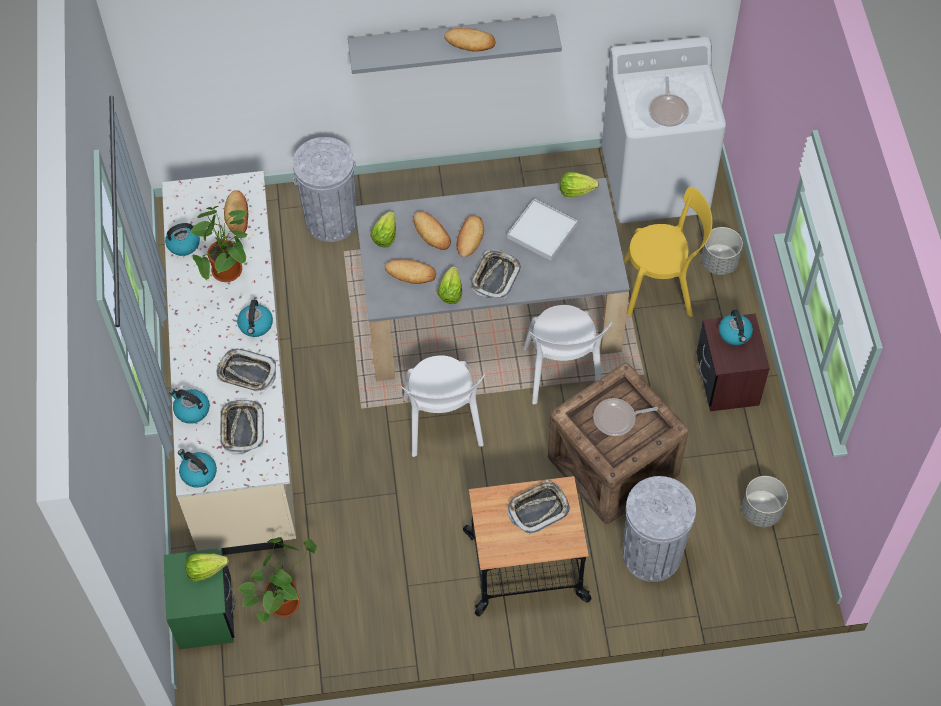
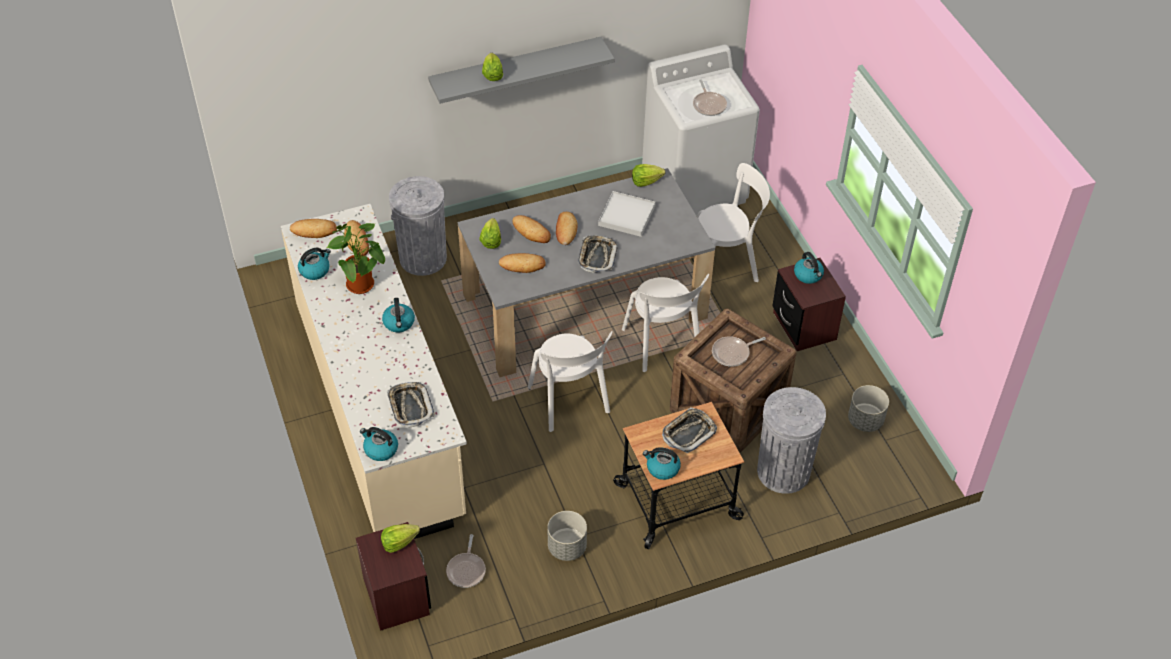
camera: 15 degrees left, 10 degrees down
(191, 410) = (359, 400): kettle -> kettle (662, 468)
(205, 614) = (397, 596): green nightstand -> brown nightstand
(247, 373) = (402, 362): tray -> none
(284, 599) = (466, 570): potted plant -> frying pan
(451, 292) = (562, 274): lettuce -> lettuce (492, 74)
(470, 42) = (535, 65): bread -> bread (314, 230)
(662, 287) = (726, 264): yellow chair -> white chair
(719, 263) = (768, 238): grey planter -> grey planter (567, 547)

